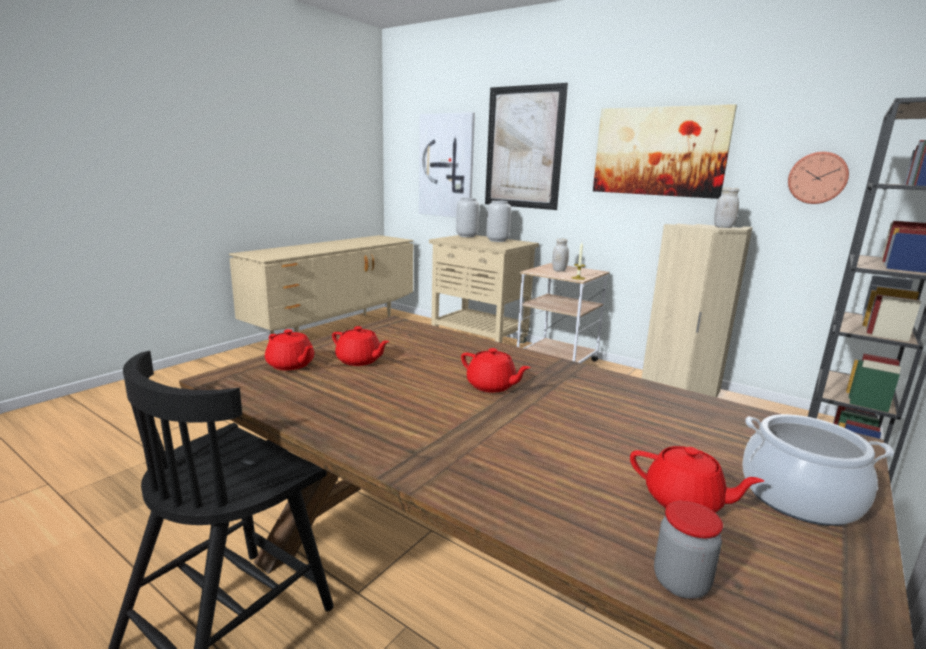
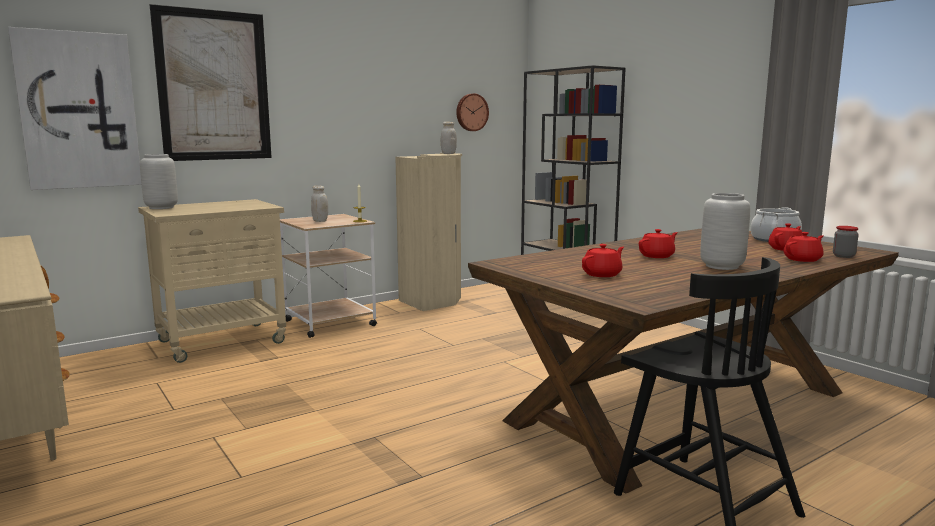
camera: 70 degrees left, 5 degrees down
(291, 365) = (610, 288): red teapot -> red teapot (803, 259)
(497, 240) = (218, 204): grey vase -> grey vase (721, 266)
(659, 151) = (365, 92): picture -> none

